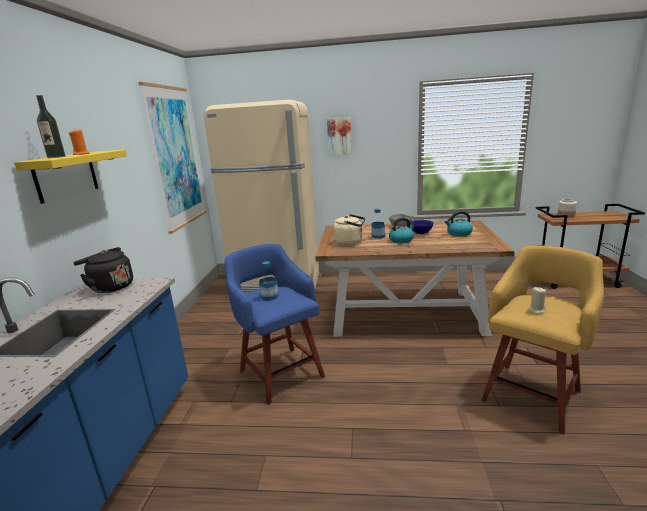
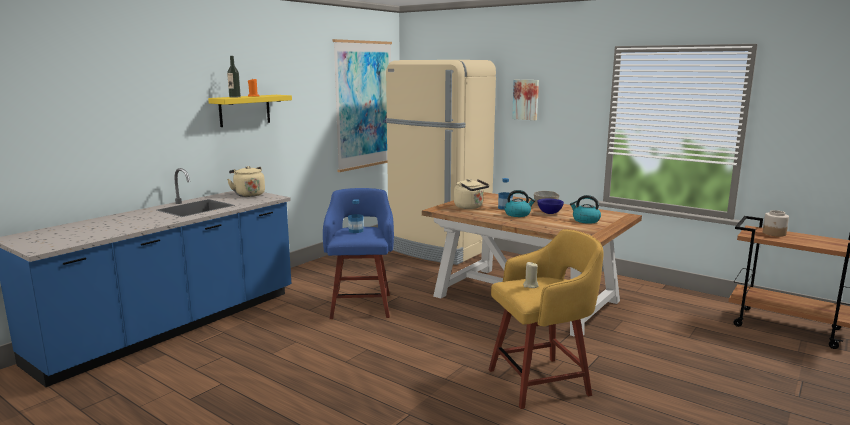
camera: 30 degrees right, 5 degrees down
(110, 287) = (248, 194): black kettle -> beige kettle

